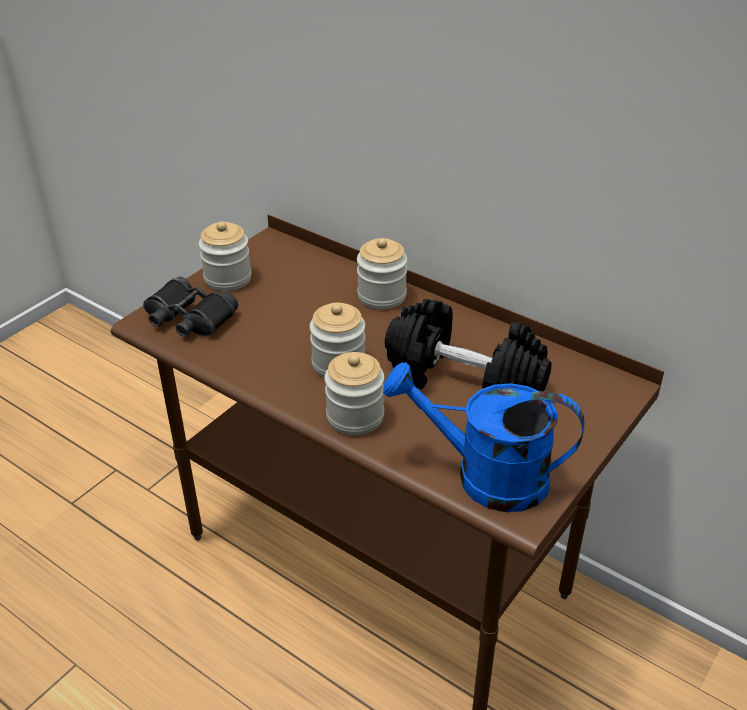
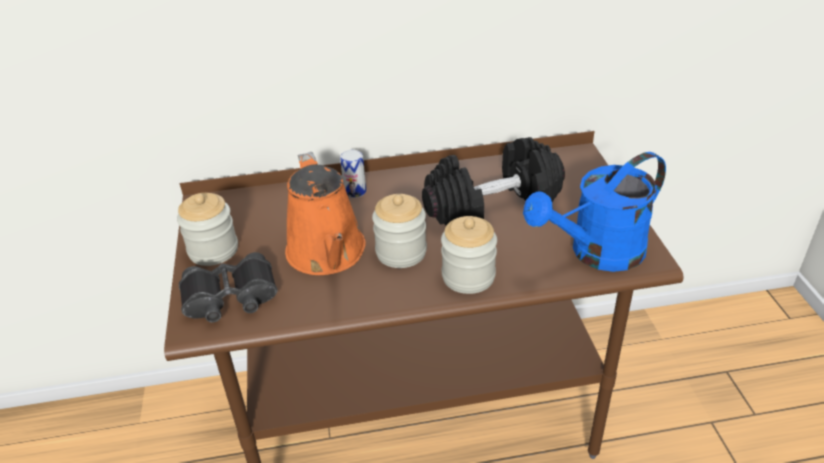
camera: 45 degrees left, 0 degrees up
(289, 331) = (328, 254): none -> orange watering can
(382, 296) = (355, 191): jar -> can

